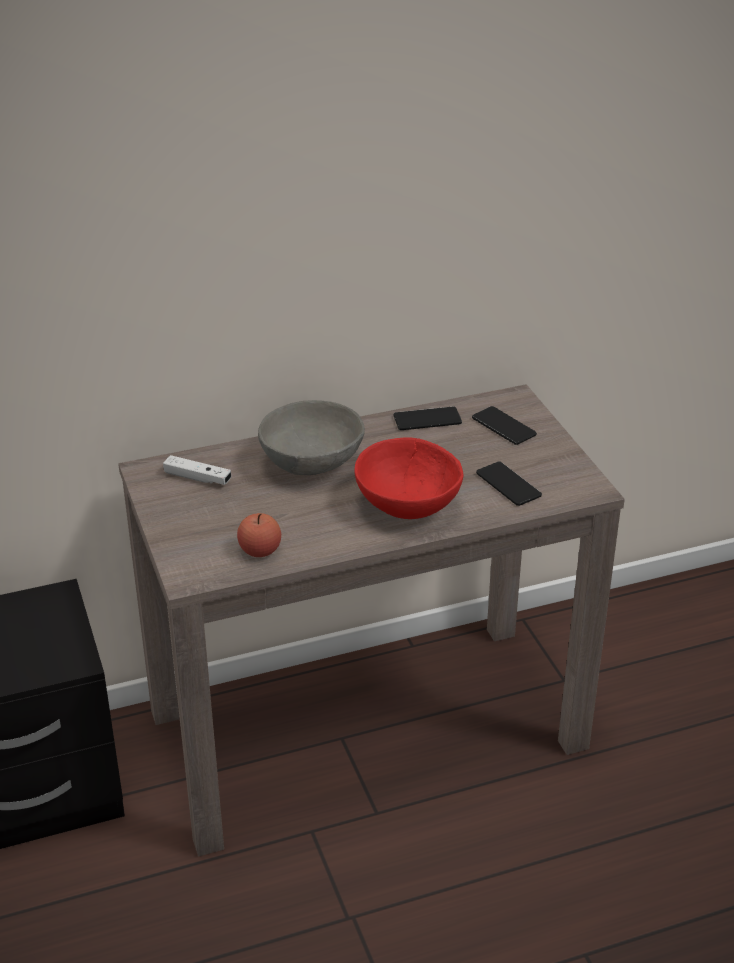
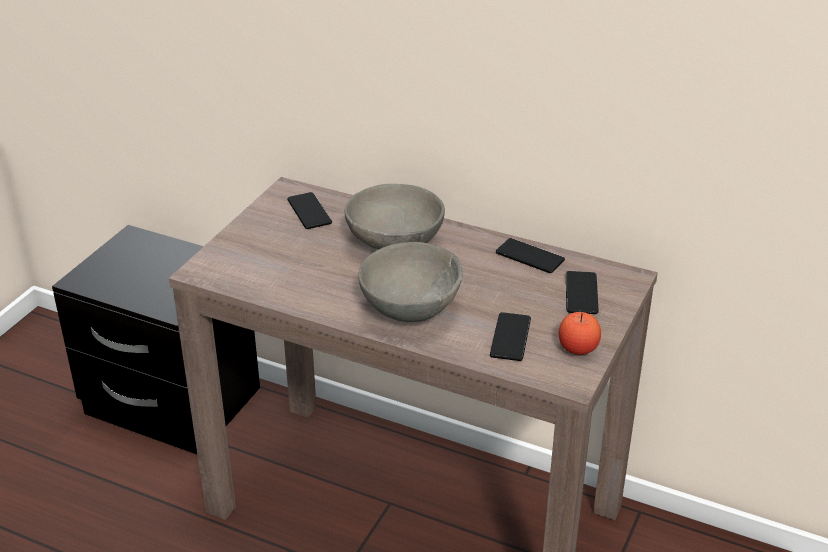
camera: 45 degrees right, 0 degrees up
(197, 478) = (309, 211): white game controller -> phone
(260, 550) = (267, 280): apple -> apple (578, 348)
(406, 505) = (411, 307): red bowl -> grey bowl

